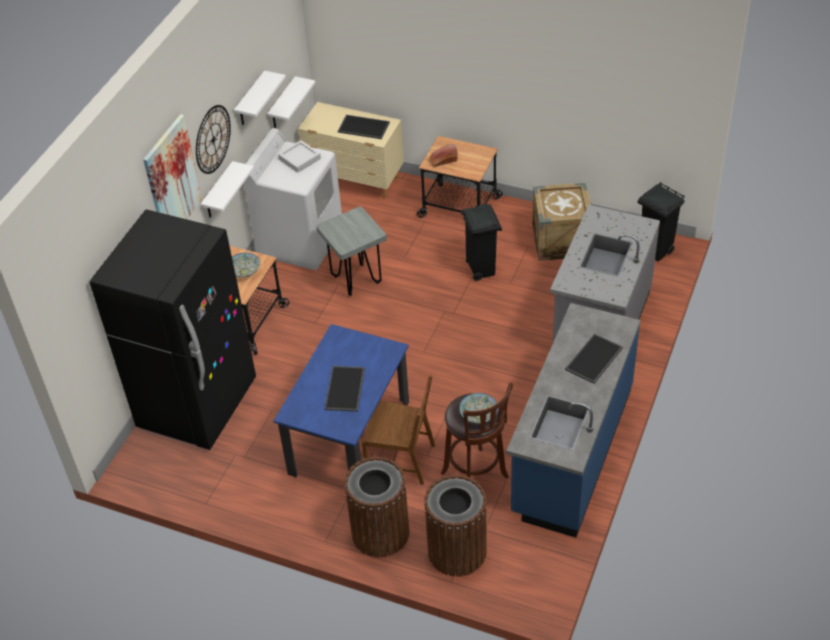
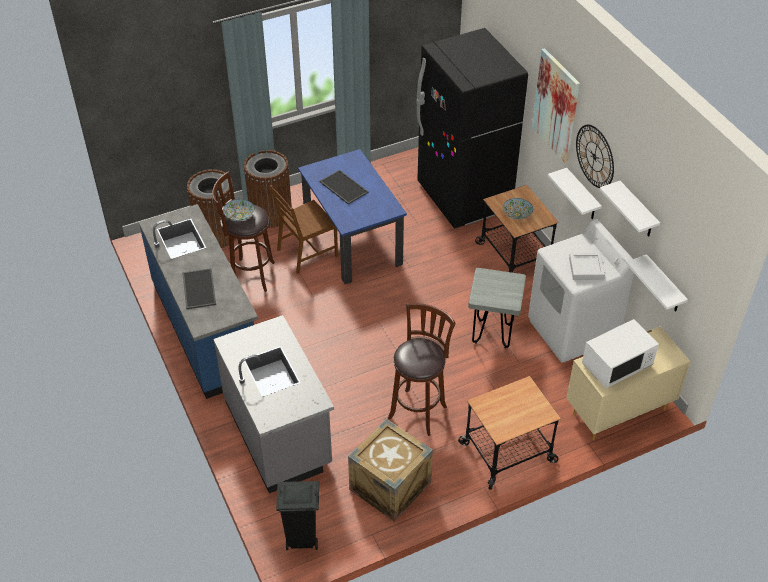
camera: 130 degrees right, 0 degrees up
(363, 127) = (616, 365): tray -> white microwave
(443, 161) = (521, 396): bread -> none
(481, 269) = (419, 410): black trash can -> brown stool

